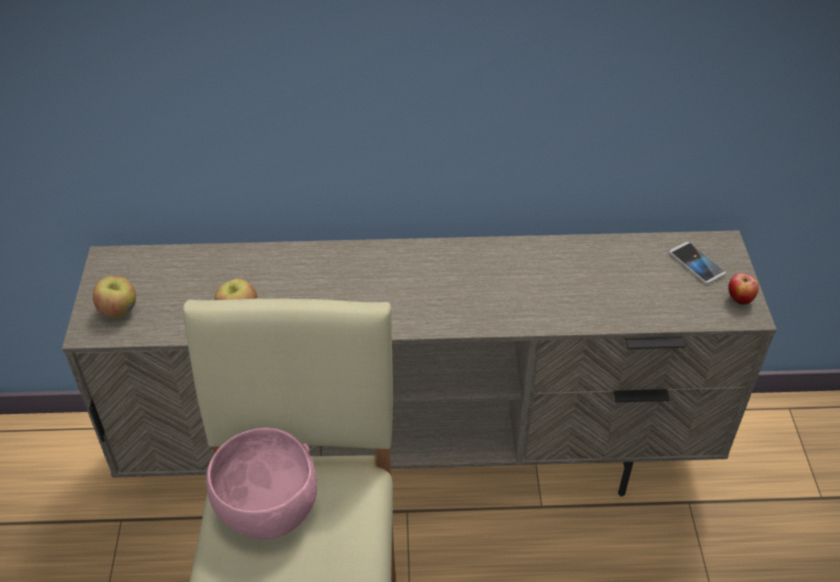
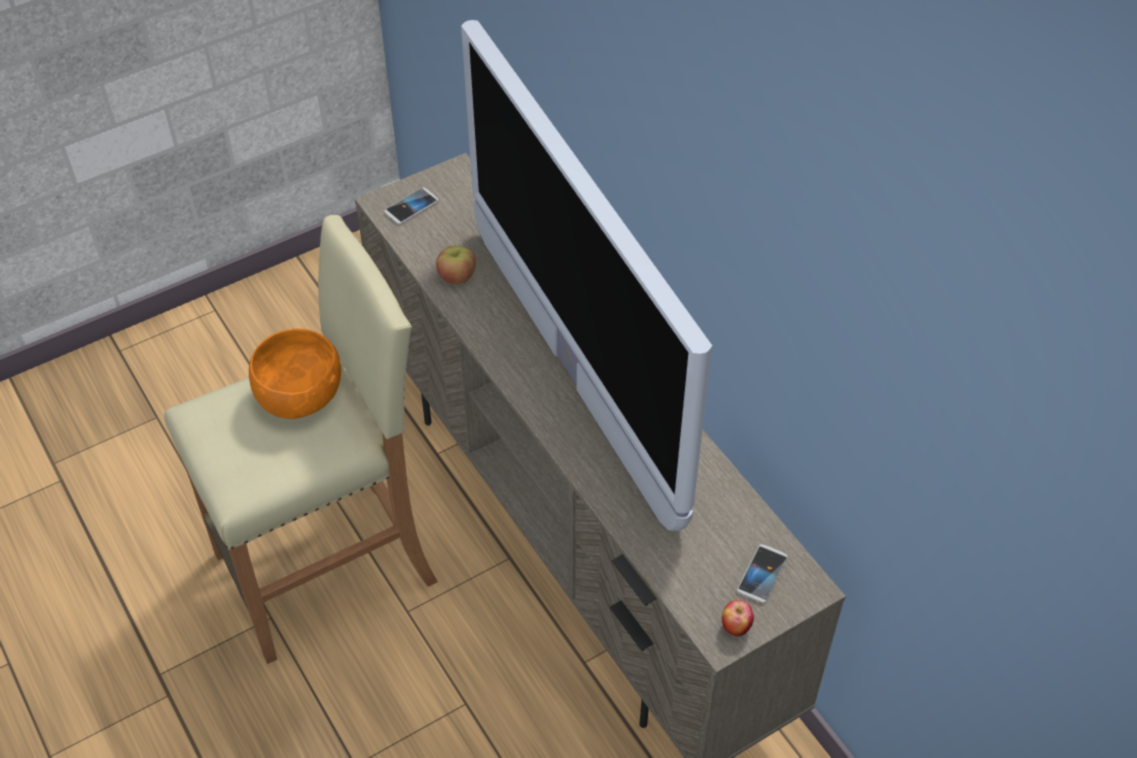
camera: 60 degrees right, 5 degrees up
(119, 310) = (411, 207): apple -> phone
(268, 507) = (299, 397): pink bowl -> orange bowl
(415, 283) = (573, 371): none -> television

